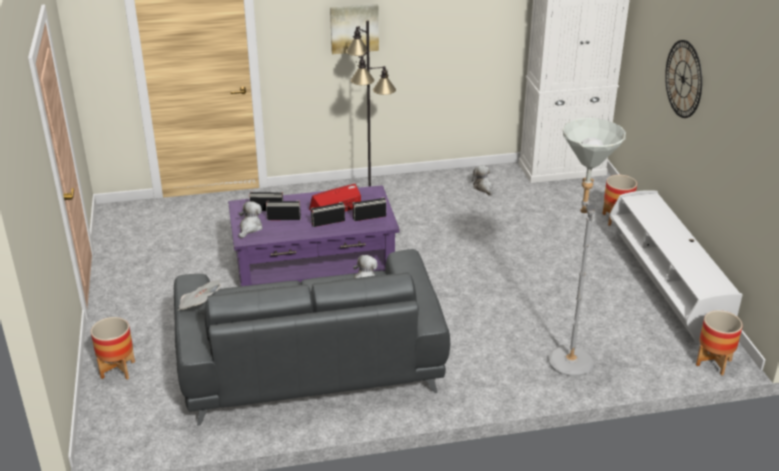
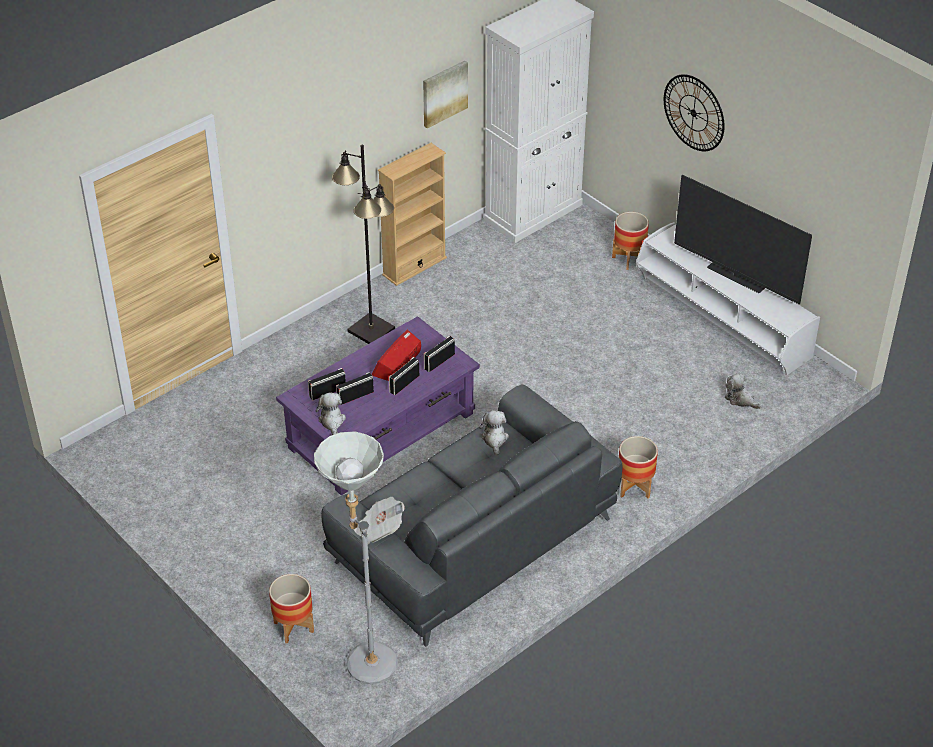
camera: 30 degrees left, 10 degrees up
(354, 28) = (319, 146): picture -> picture (444, 93)
(439, 175) = (414, 266): none -> beige bookcase
(483, 188) = (472, 267): plush toy -> plush toy (740, 399)
(567, 356) = (691, 433): grey floor lamp -> grey floor lamp (364, 657)
(683, 243) = (736, 277): none -> television
(713, 363) = (813, 390): planter -> planter (634, 487)

